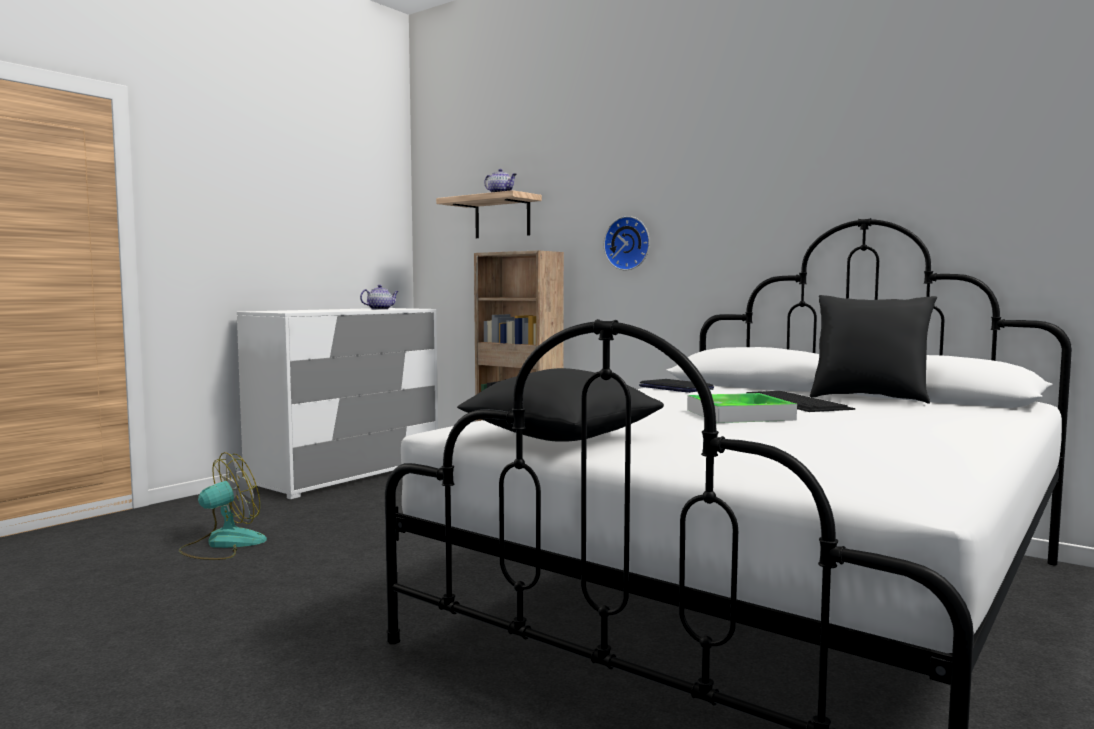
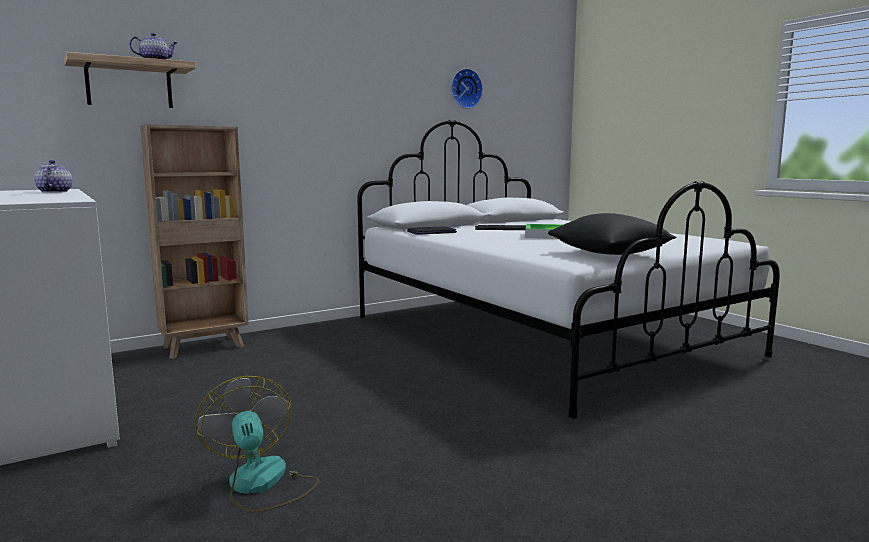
camera: 70 degrees left, 5 degrees up
(628, 243) = (287, 124): wall clock -> wall clock (465, 88)
(869, 399) = (509, 223): black pillow -> none

